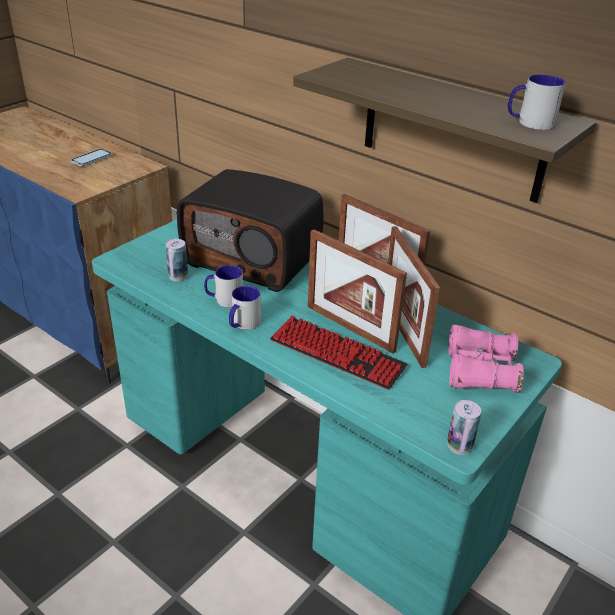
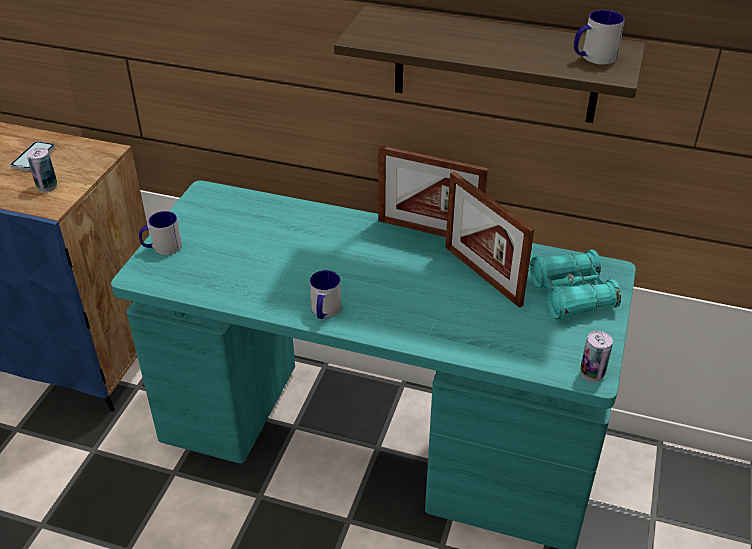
camera: 20 degrees left, 5 degrees up
(178, 276) = (221, 276): can -> can (47, 186)
(224, 299) = (287, 289): mug -> mug (162, 247)
(254, 259) = (288, 234): radio -> none
(337, 354) = (435, 316): keyboard -> none
(350, 328) = (431, 285): picture frame -> none
(480, 371) = (571, 295): pink binoculars -> turquoise binoculars

